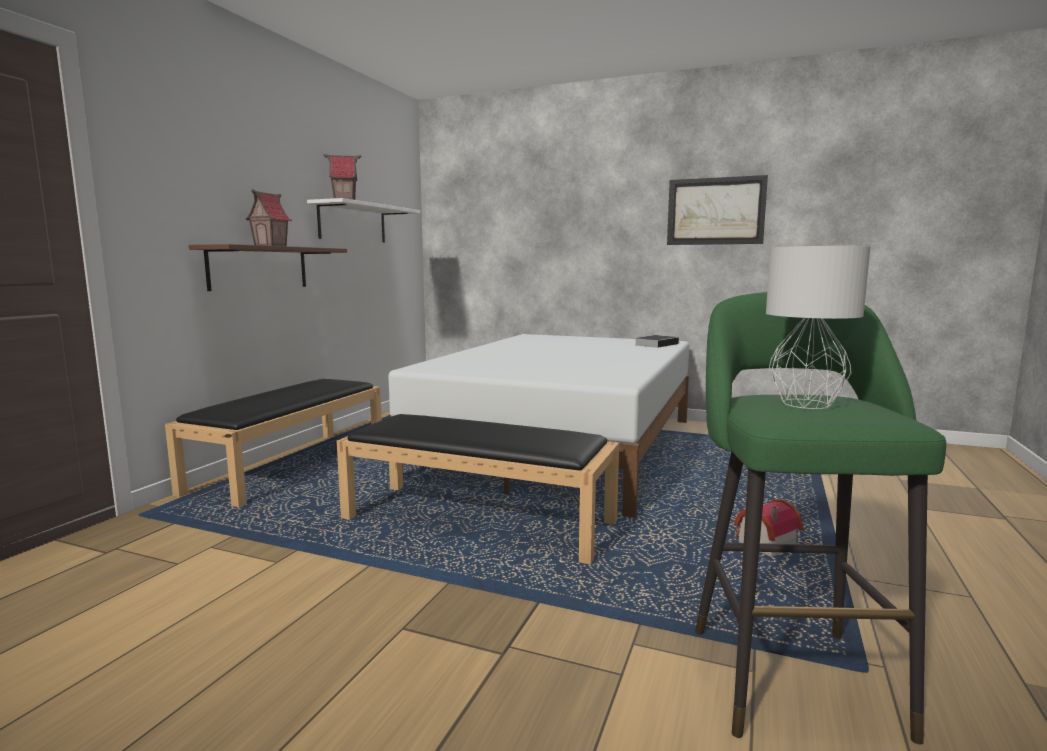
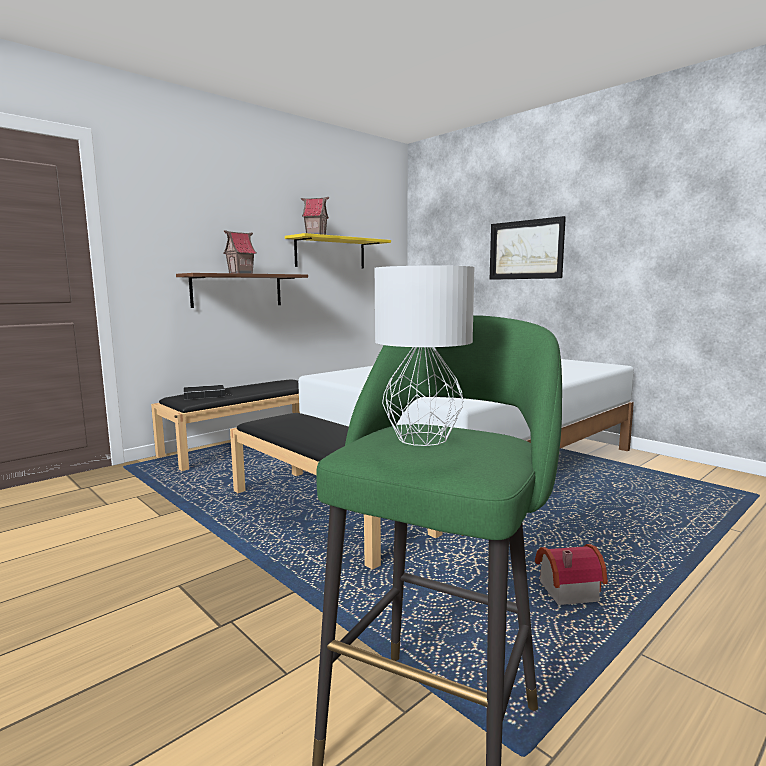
camera: 25 degrees right, 0 degrees up
(353, 223) = (330, 253): white shelf -> yellow shelf
(656, 344) = (588, 367): book -> book (205, 395)
(715, 211) = (670, 227): picture -> picture (526, 250)

